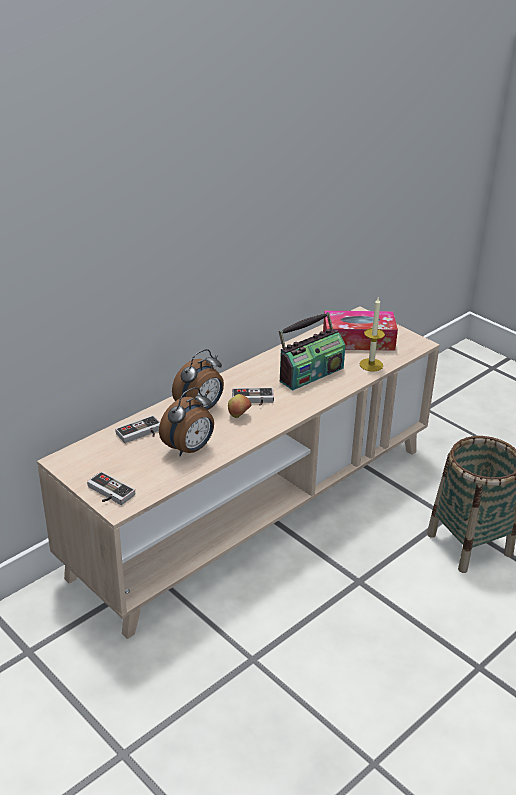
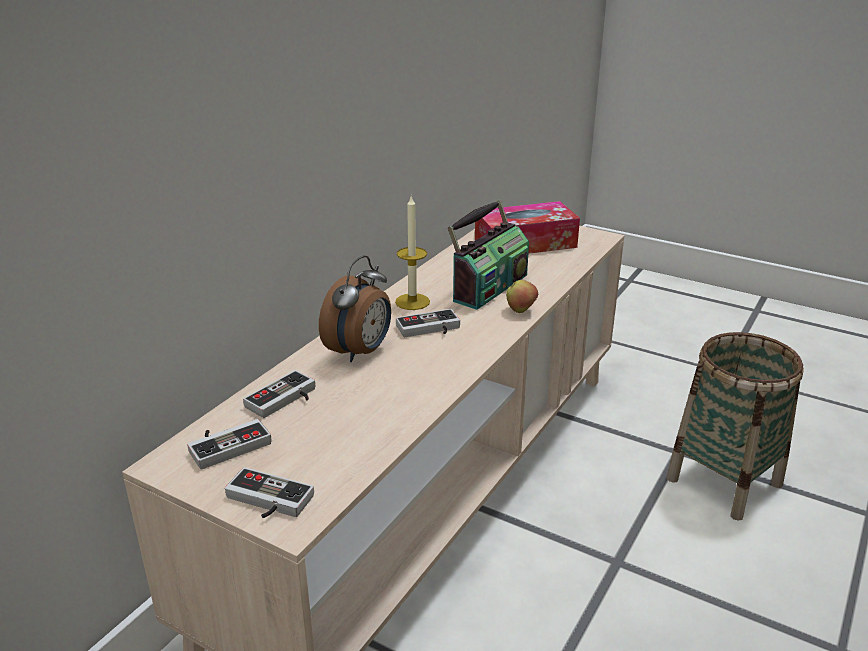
camera: 15 degrees left, 5 degrees down
(98, 455) = (227, 444): none -> game controller
(189, 449) = (371, 409): alarm clock -> none
(239, 416) = (421, 352): apple -> apple (521, 311)
(371, 365) = (559, 266): candle -> candle (412, 302)

